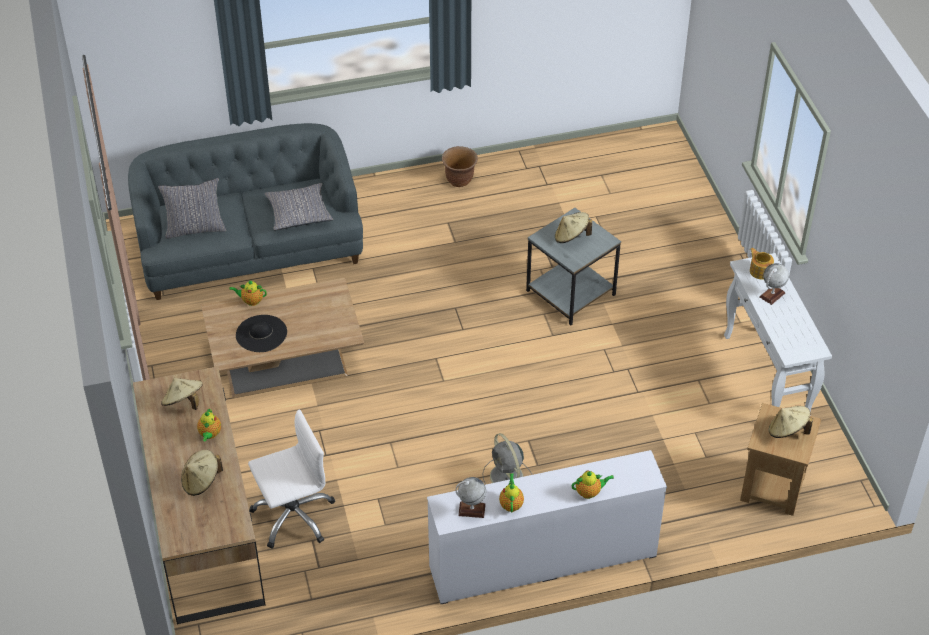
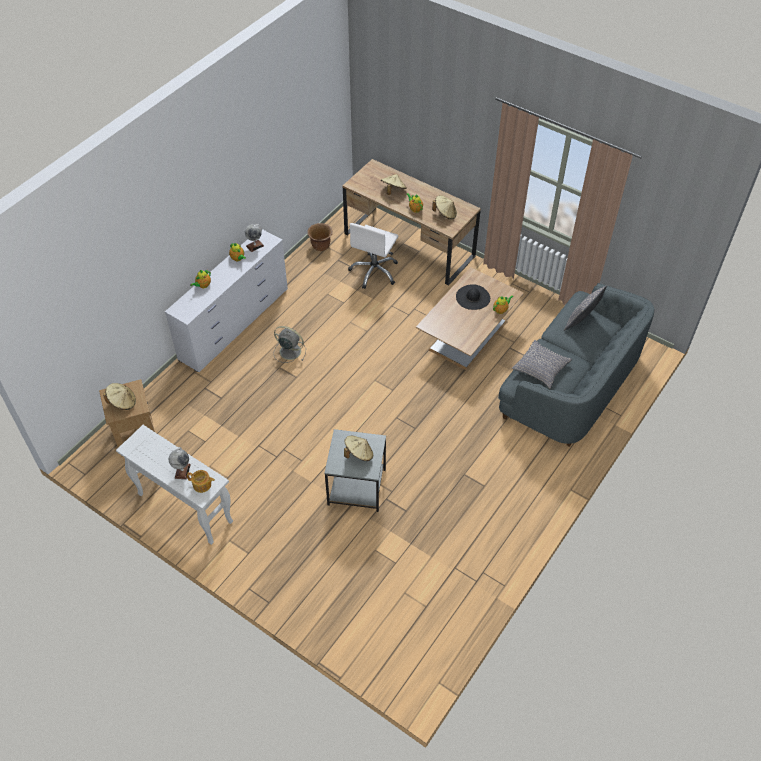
camera: 140 degrees right, 5 degrees up
(459, 180) = (515, 526): brown planter -> brown planter (321, 246)

